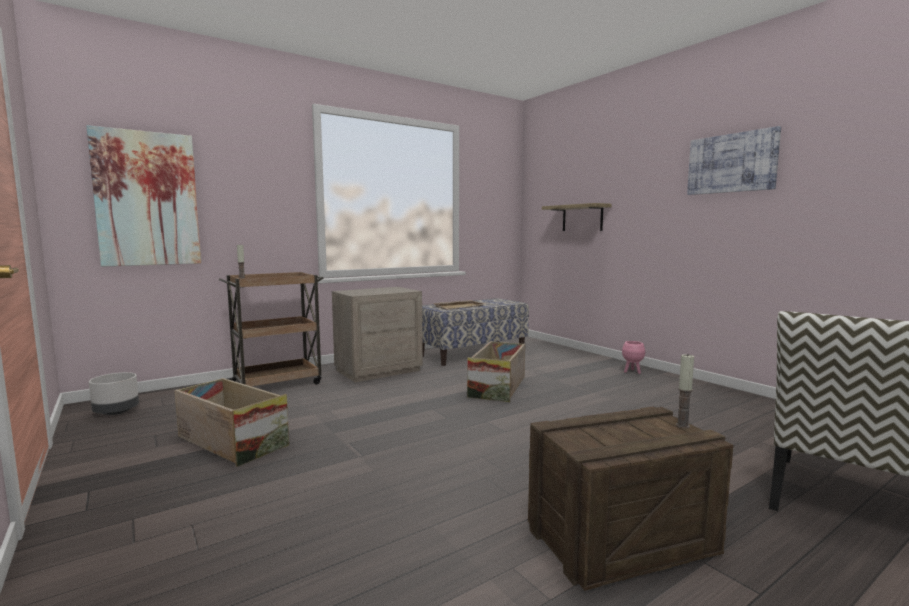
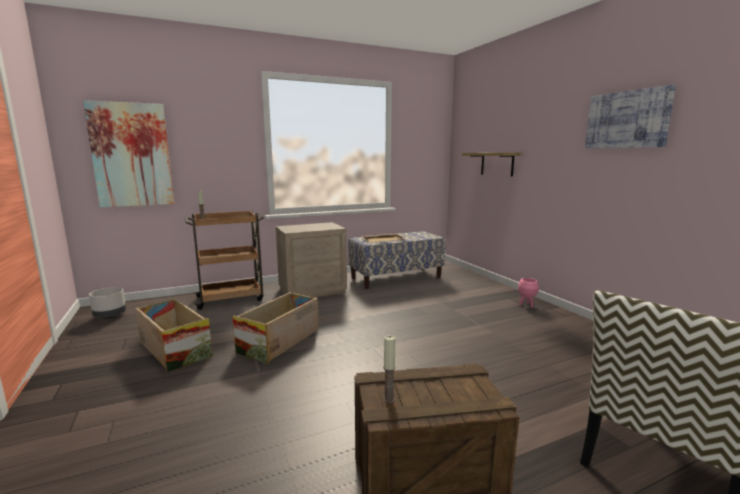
camera: 10 degrees right, 5 degrees up
(498, 386) = (401, 312): crate -> crate (280, 340)
(682, 426) = (487, 389): candle -> candle (389, 399)

